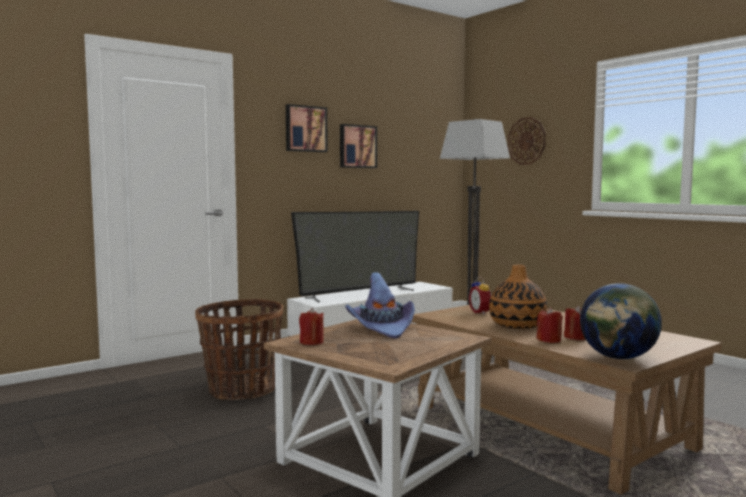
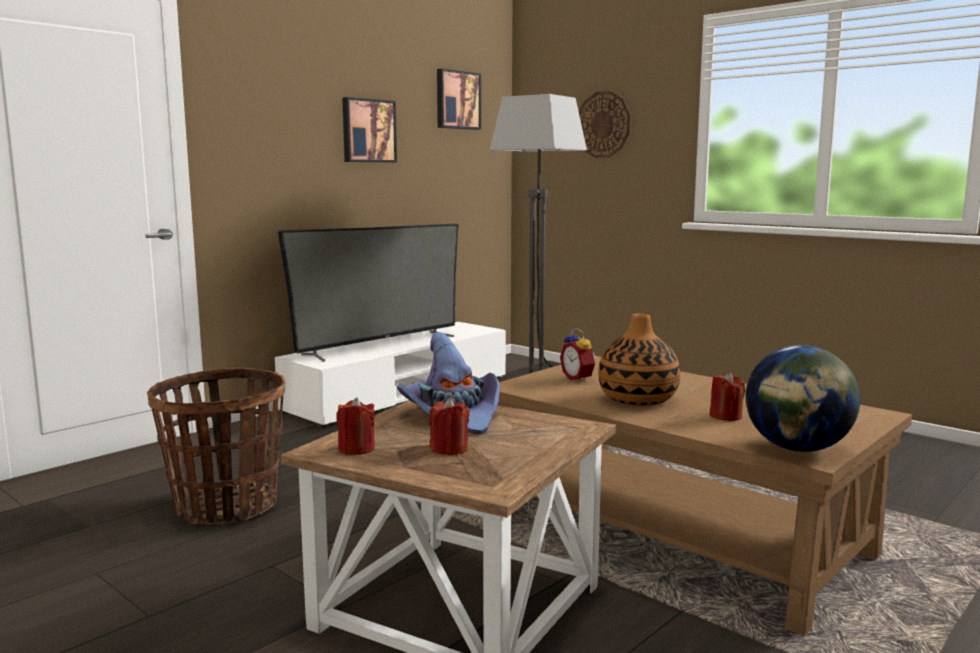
camera: 10 degrees left, 5 degrees up
(305, 129) = (292, 104): picture -> picture (457, 100)
(549, 340) = (692, 423): red candle -> red candle (449, 449)

